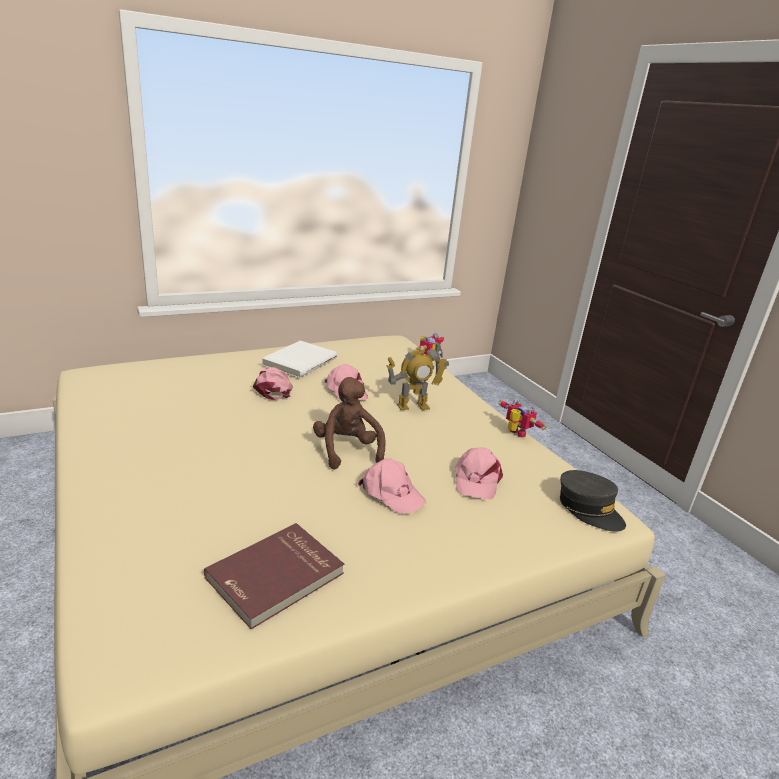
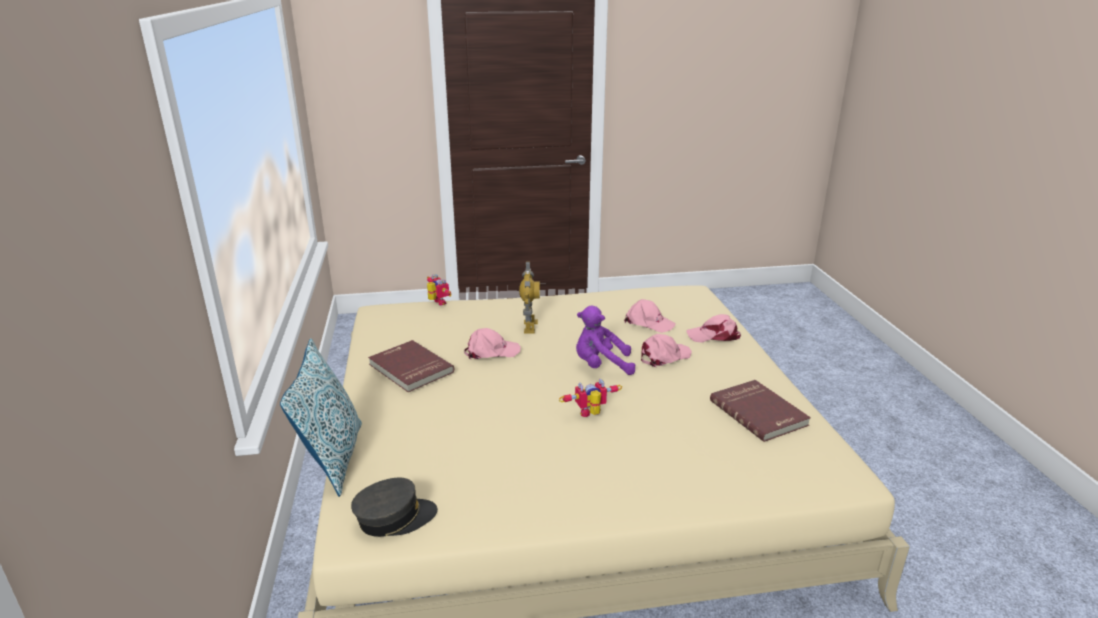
camera: 70 degrees left, 0 degrees up
(175, 356) = (333, 458): none -> pillow
(273, 388) = (468, 391): pink cap -> pink cap (714, 336)
(298, 361) = (409, 369): white book -> red book
(347, 450) = (601, 366): brown plush toy -> purple plush toy
(515, 433) = (586, 296): toy robot -> toy robot (591, 415)
(589, 509) = (685, 295): grey cap -> grey cap (395, 518)

